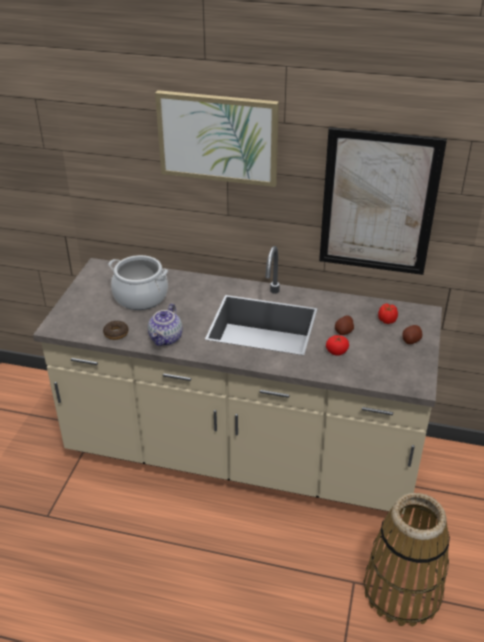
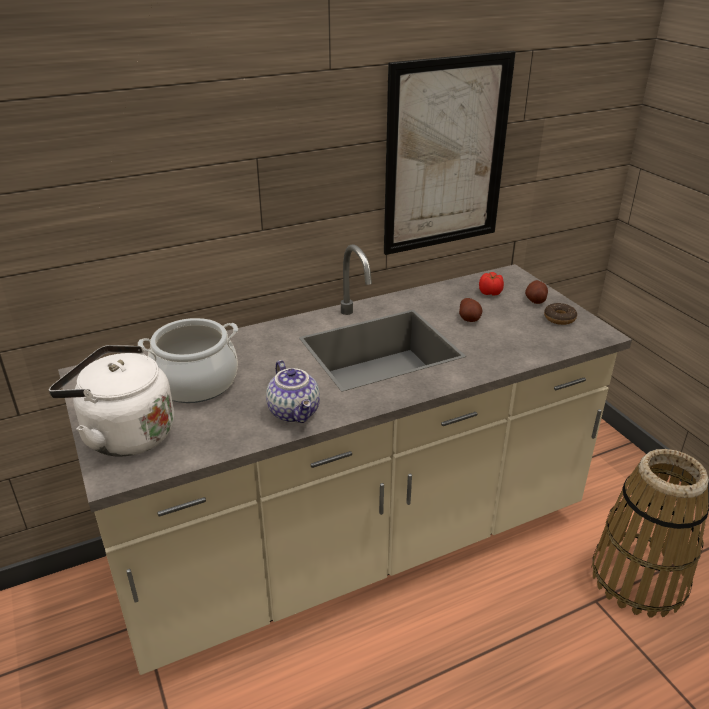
camera: 40 degrees left, 5 degrees down
(80, 309) = (124, 434): none -> white kettle
(116, 333) = (219, 438): donut -> donut (559, 318)
(218, 138) = (244, 111): picture -> none
(336, 351) = (490, 338): tomato -> none

